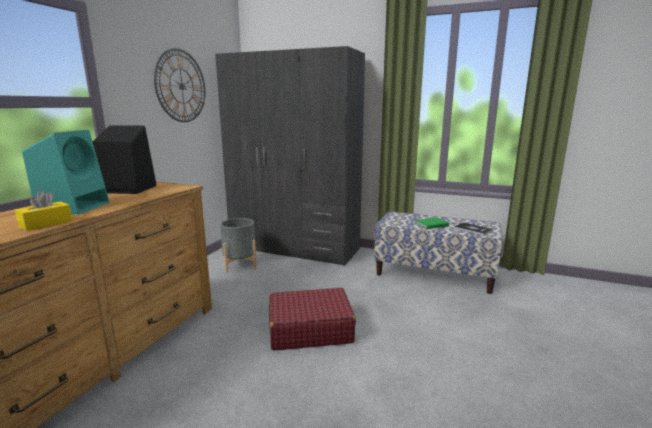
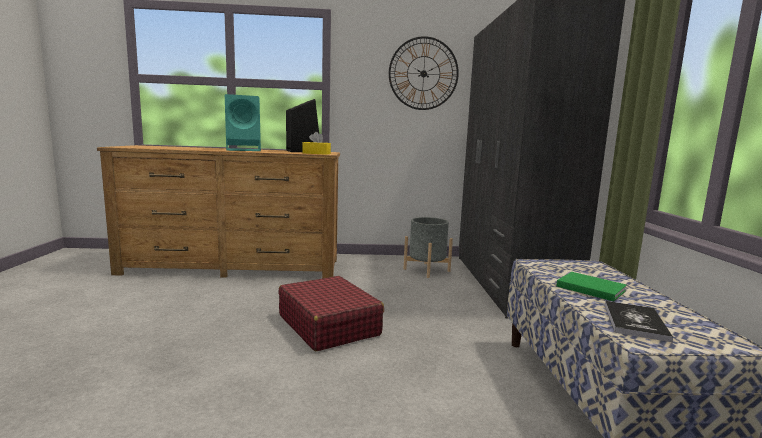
camera: 65 degrees right, 5 degrees down
(46, 223) = (203, 149): yellow tissue box -> yellow tissue box (316, 153)

